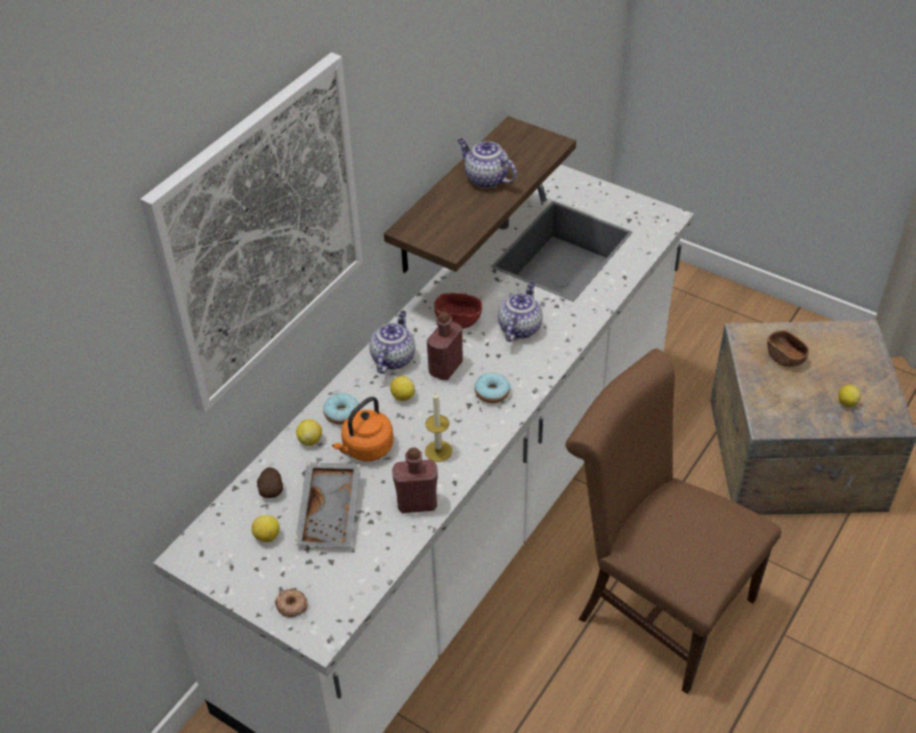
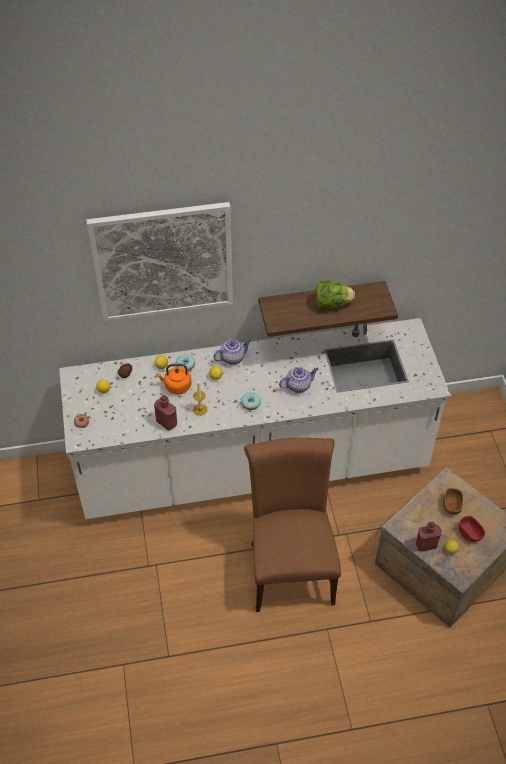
camera: 45 degrees right, 5 degrees up
(331, 512) = (134, 400): grey tray -> none
(445, 368) = (246, 378): red bottle -> red bottle (426, 545)
(458, 320) = (278, 362): red bowl -> red bowl (470, 533)
(485, 179) = (332, 304): teapot -> lettuce

